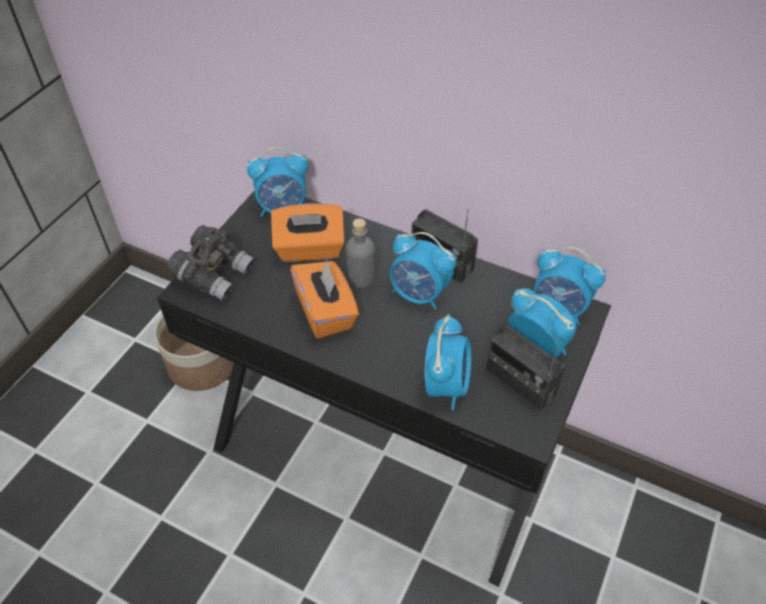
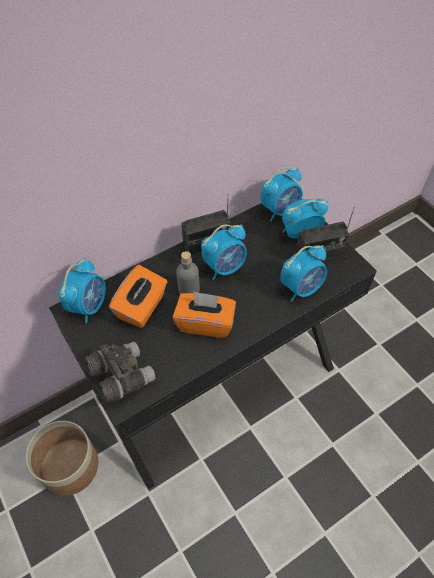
camera: 60 degrees left, 5 degrees up
(446, 385) = (301, 288): alarm clock -> alarm clock turned 105 degrees clockwise

